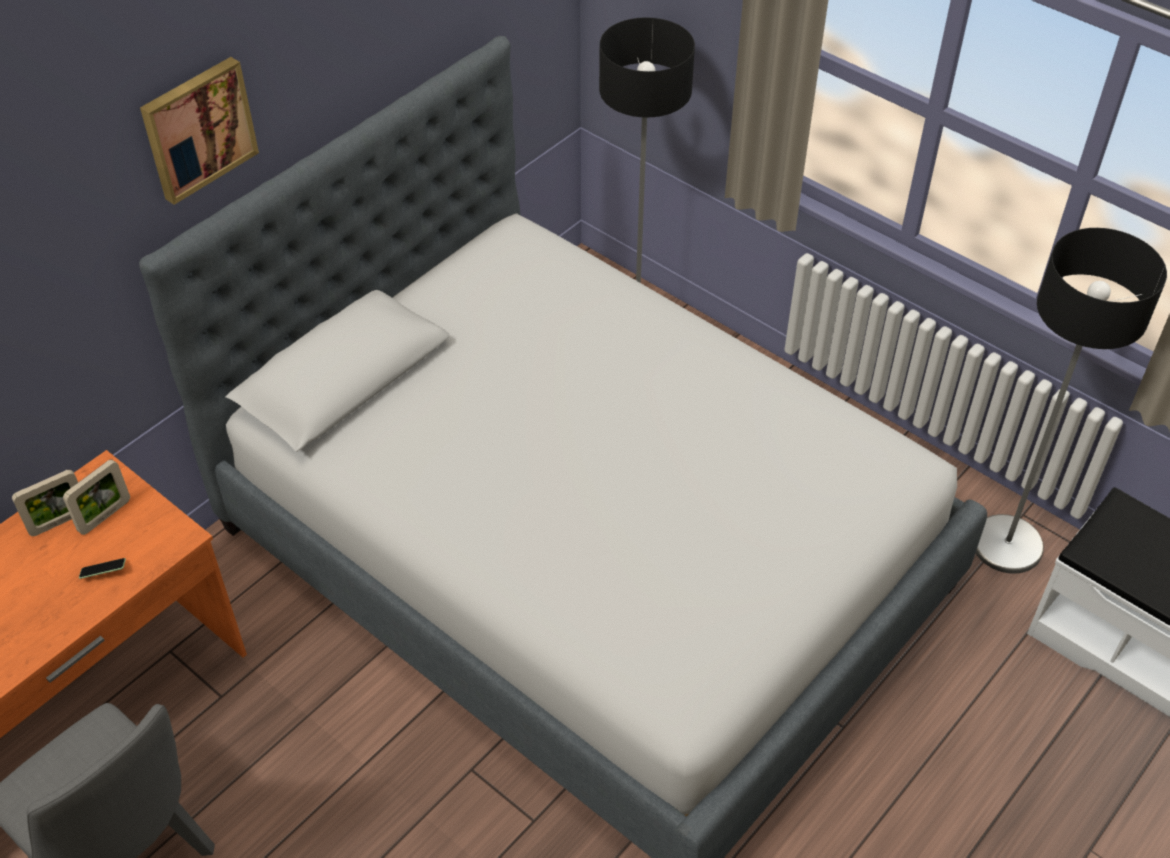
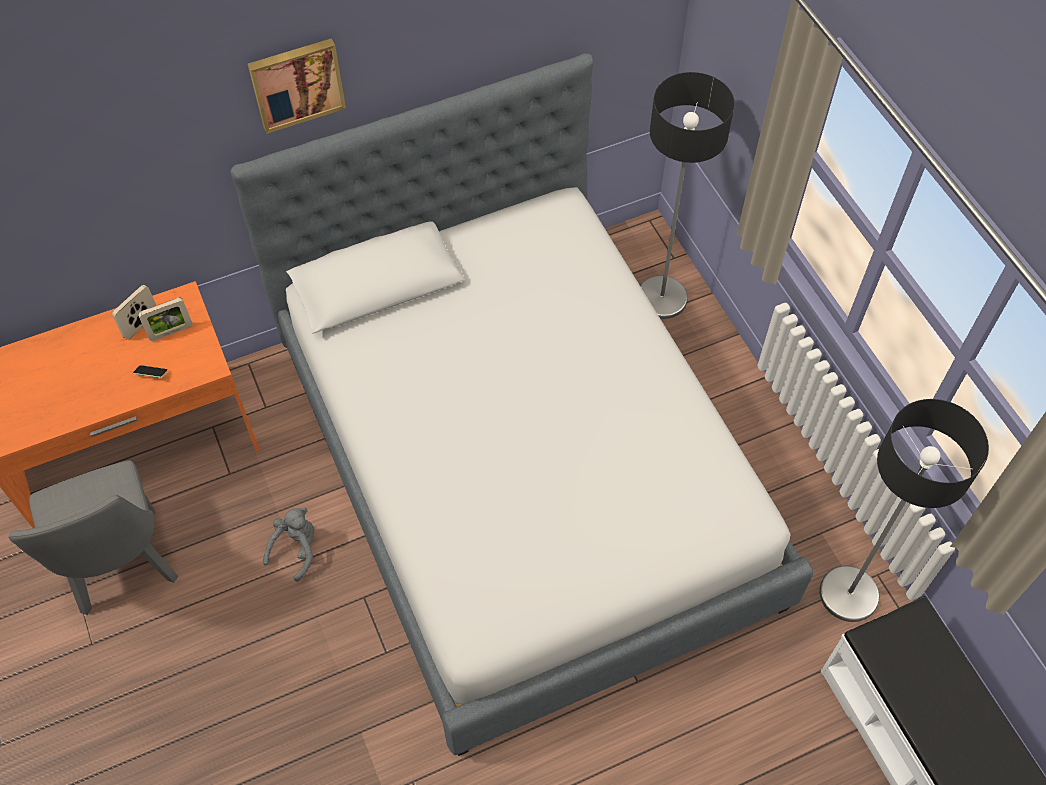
camera: 25 degrees right, 10 degrees up
(59, 522) = (141, 325): picture frame -> picture frame turned 135 degrees clockwise
(355, 749) = (296, 549): none -> grey plush toy

